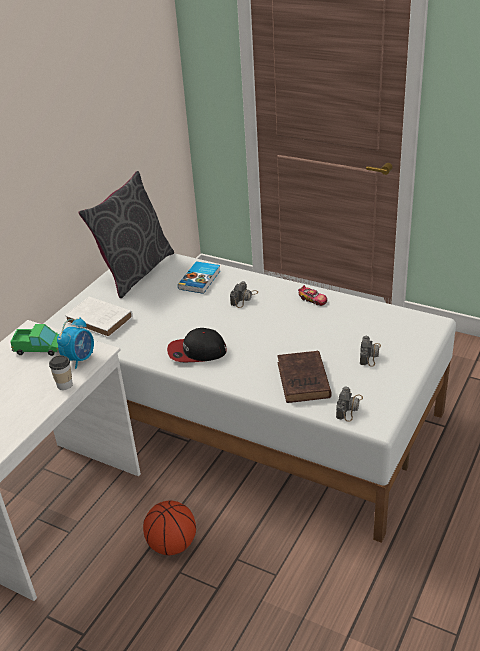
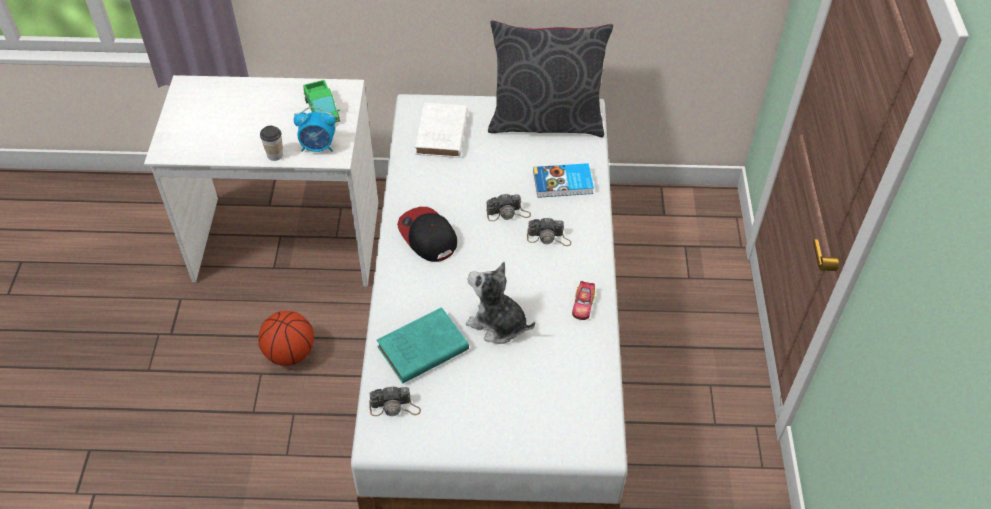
camera: 60 degrees right, 15 degrees up
(303, 381) = (420, 349): brown book -> turquoise book
(304, 339) = (497, 324): none -> plush toy
(370, 354) = (501, 398): camera -> camera (508, 213)

